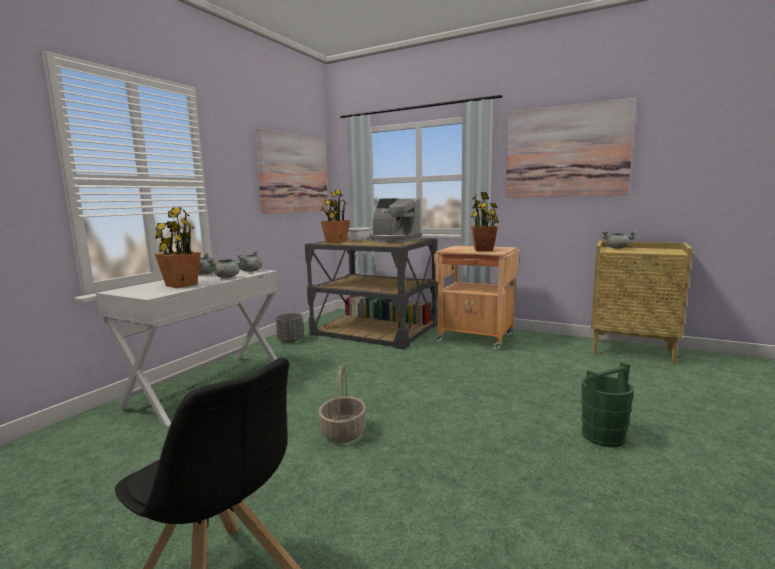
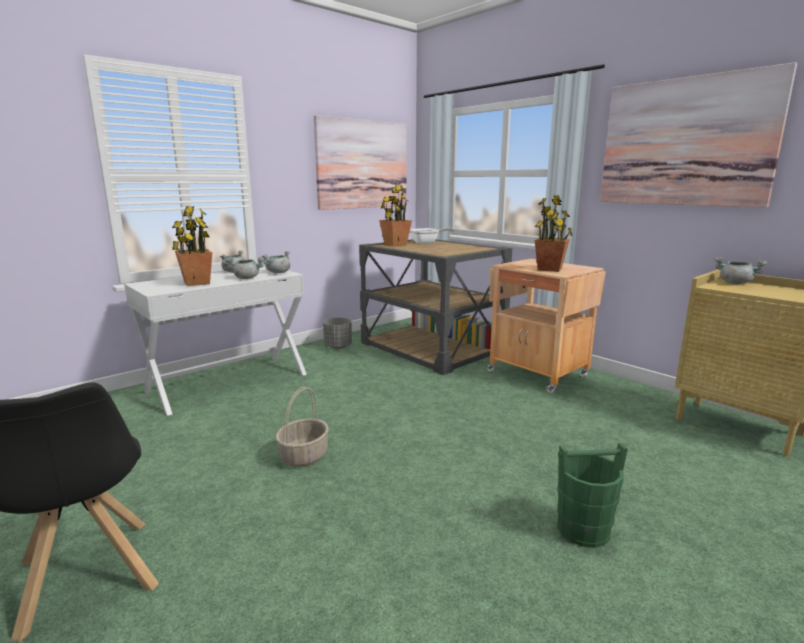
camera: 20 degrees right, 5 degrees up
(394, 240) = (459, 247): coffee machine -> none

